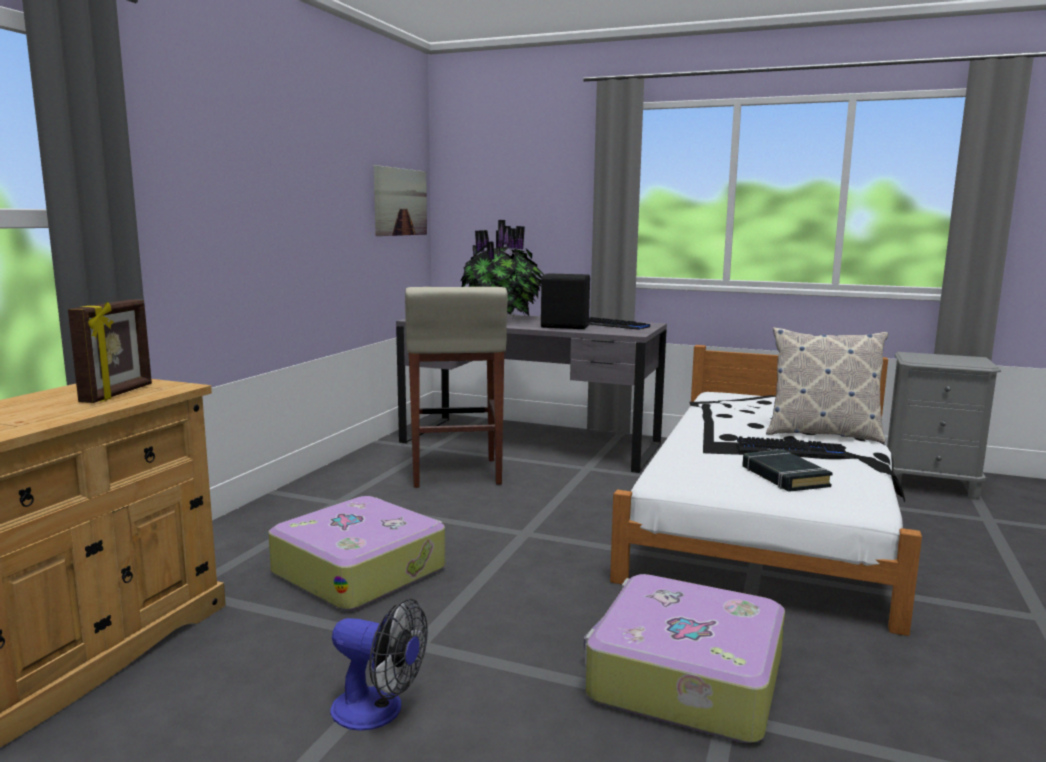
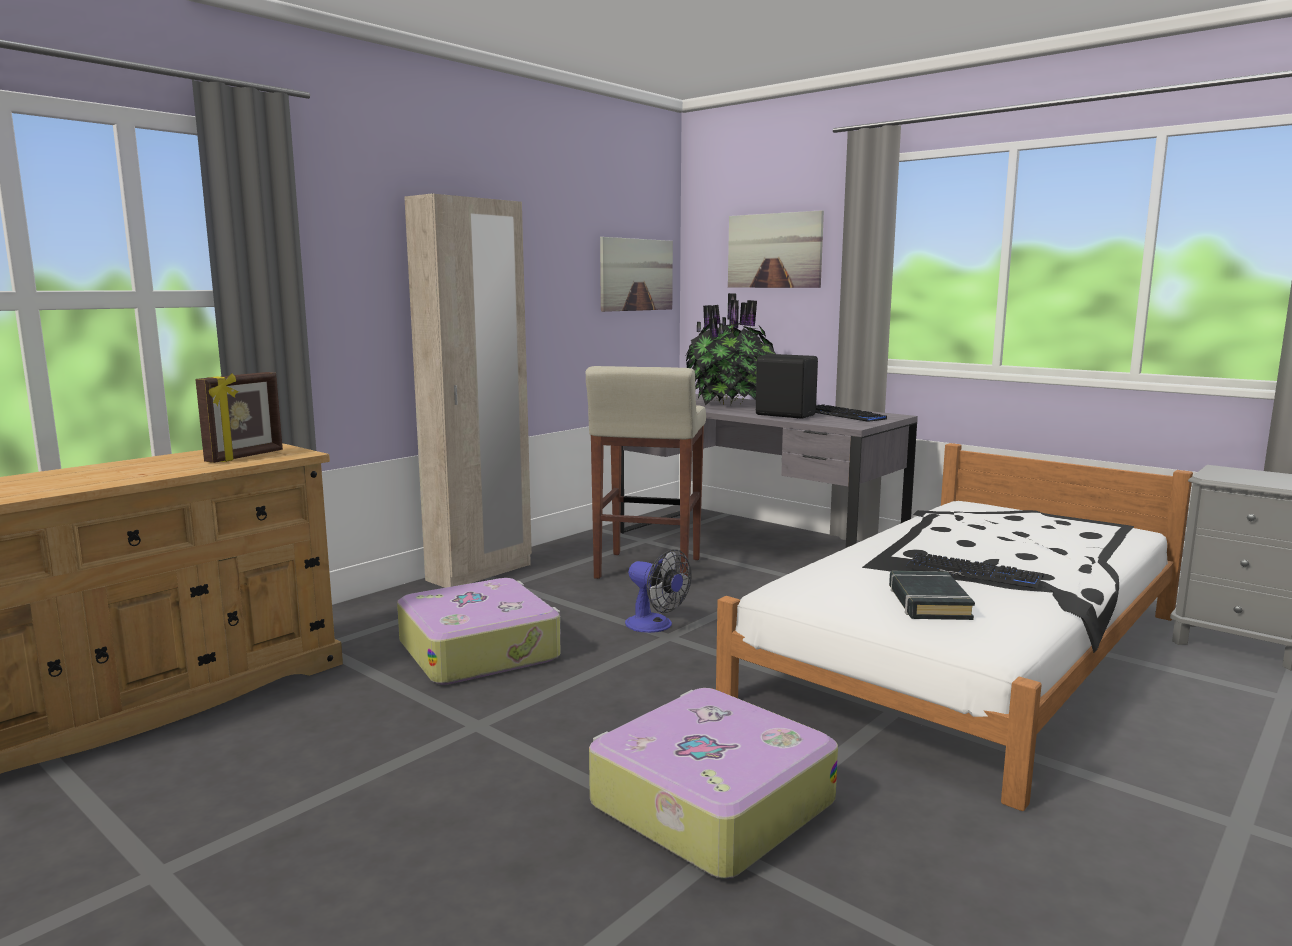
camera: 20 degrees right, 0 degrees up
(297, 494) = (480, 573): none -> beige wardrobe
(378, 711) = (396, 776): fan -> fan (655, 626)
(525, 182) = (774, 250): none -> picture
(822, 434) = (1041, 560): pillow -> none

